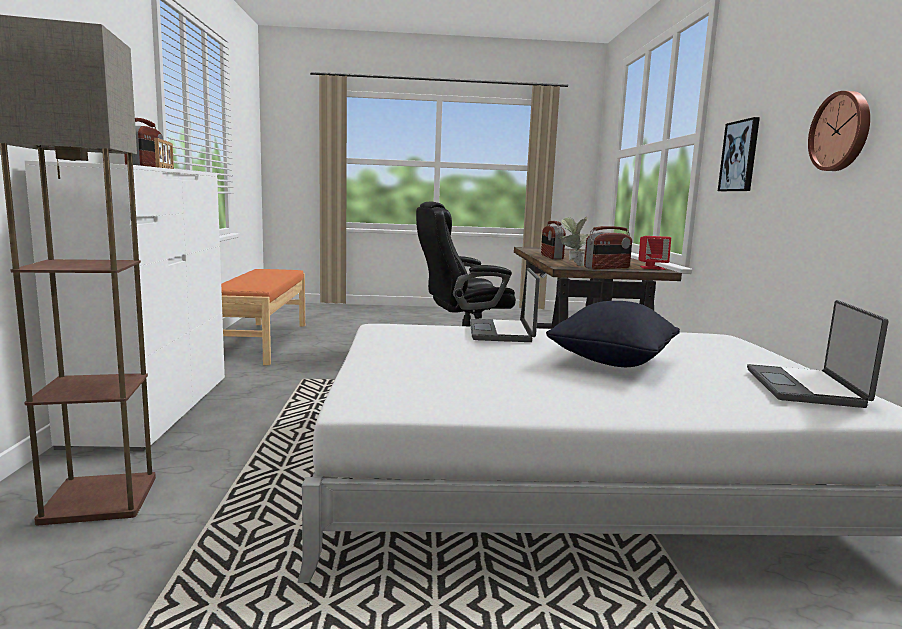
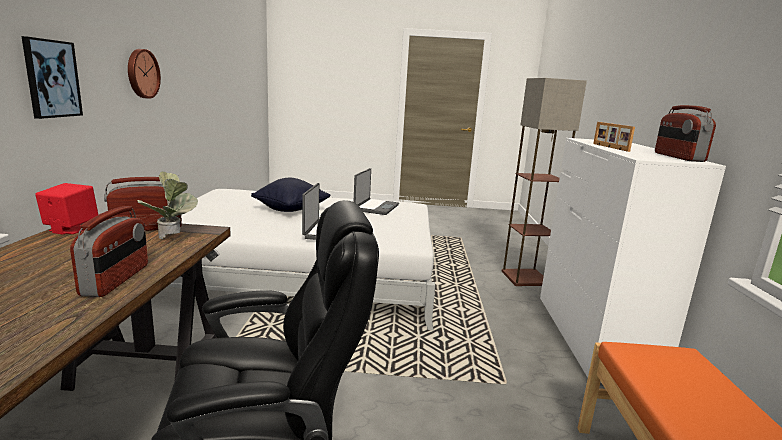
camera: 175 degrees left, 5 degrees up
(806, 388) = (233, 194): laptop -> laptop (375, 207)

